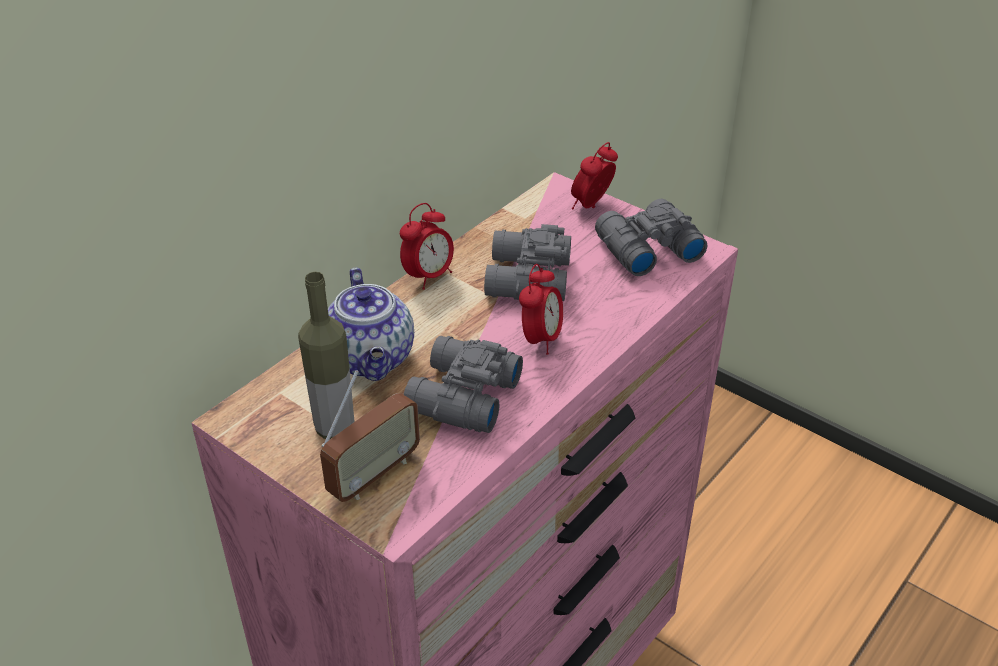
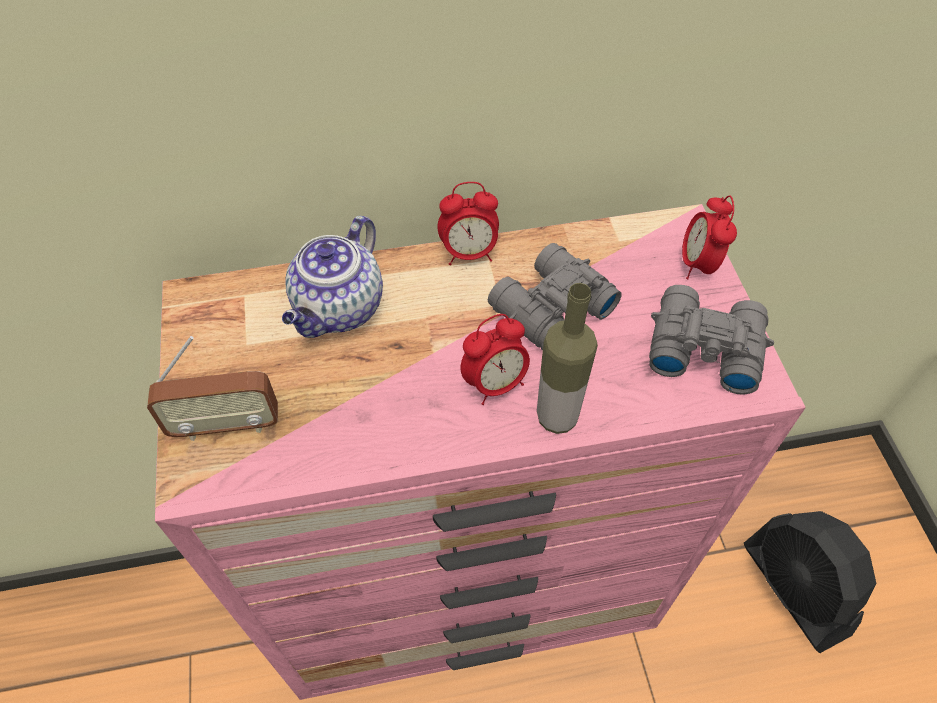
camera: 40 degrees right, 15 degrees up
(334, 428) = (245, 358): bottle -> bottle (557, 417)
(460, 397) = (366, 397): grey binoculars -> none
(592, 206) = (698, 264): alarm clock -> alarm clock turned 75 degrees counterclockwise
(741, 520) = (794, 589): none -> black fan

